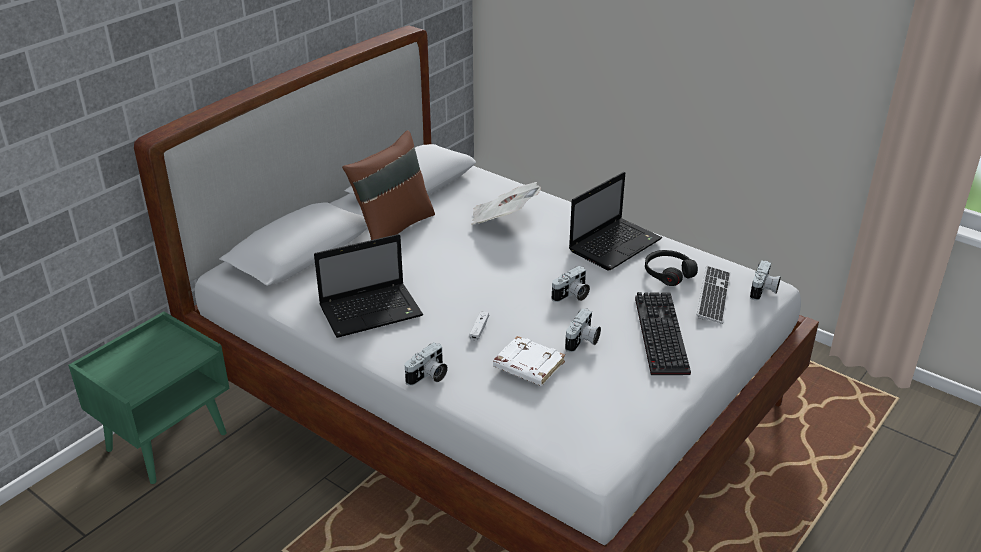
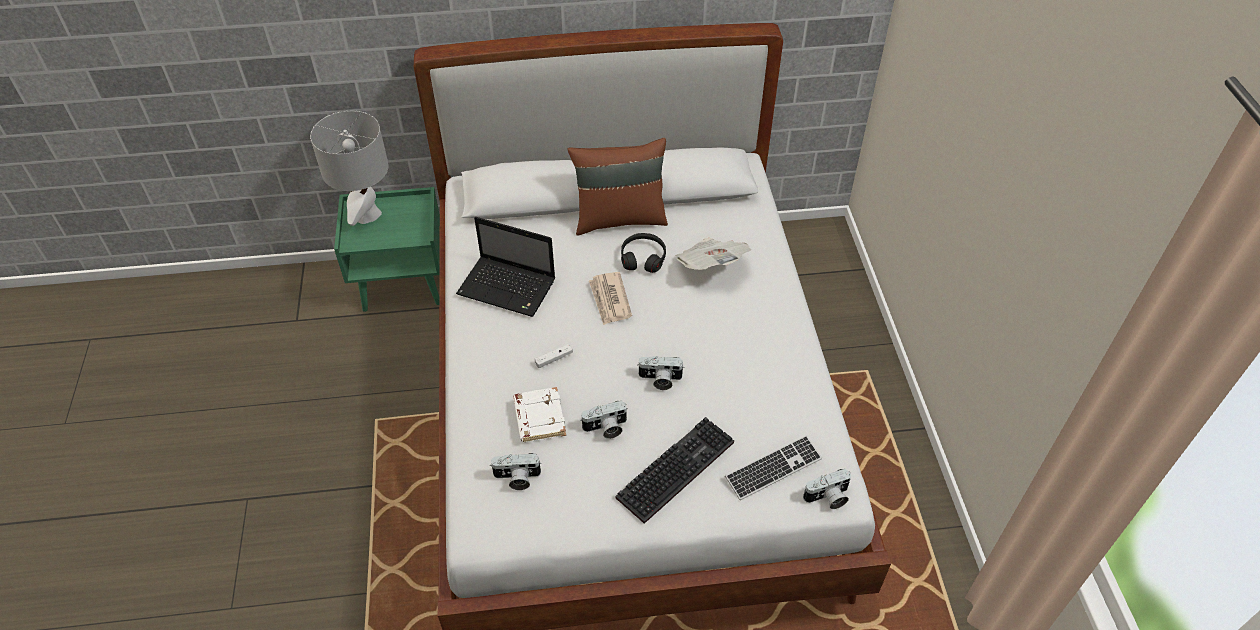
camera: 45 degrees right, 15 degrees up
(119, 365) = (367, 215): none -> grey table lamp
(428, 376) = (471, 373): camera -> camera (517, 478)
(464, 274) = (610, 300): none -> newspaper
(615, 244) = (766, 356): laptop -> none
(668, 273) = (769, 417): black headphones -> black headphones (643, 258)

